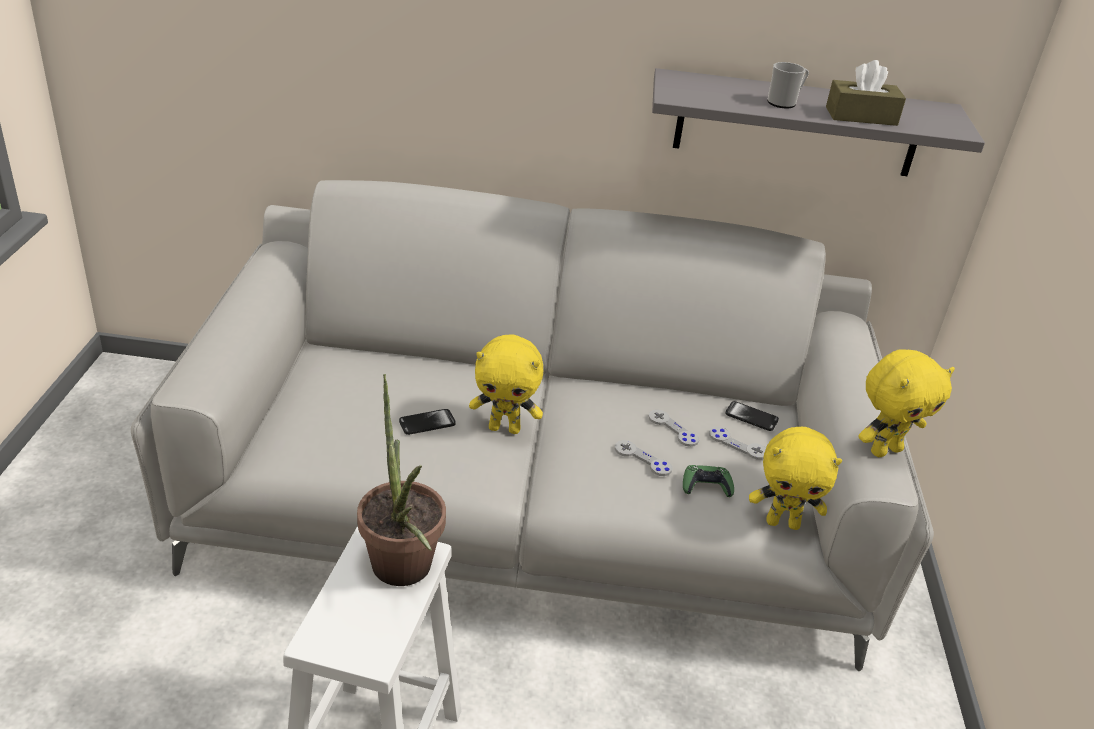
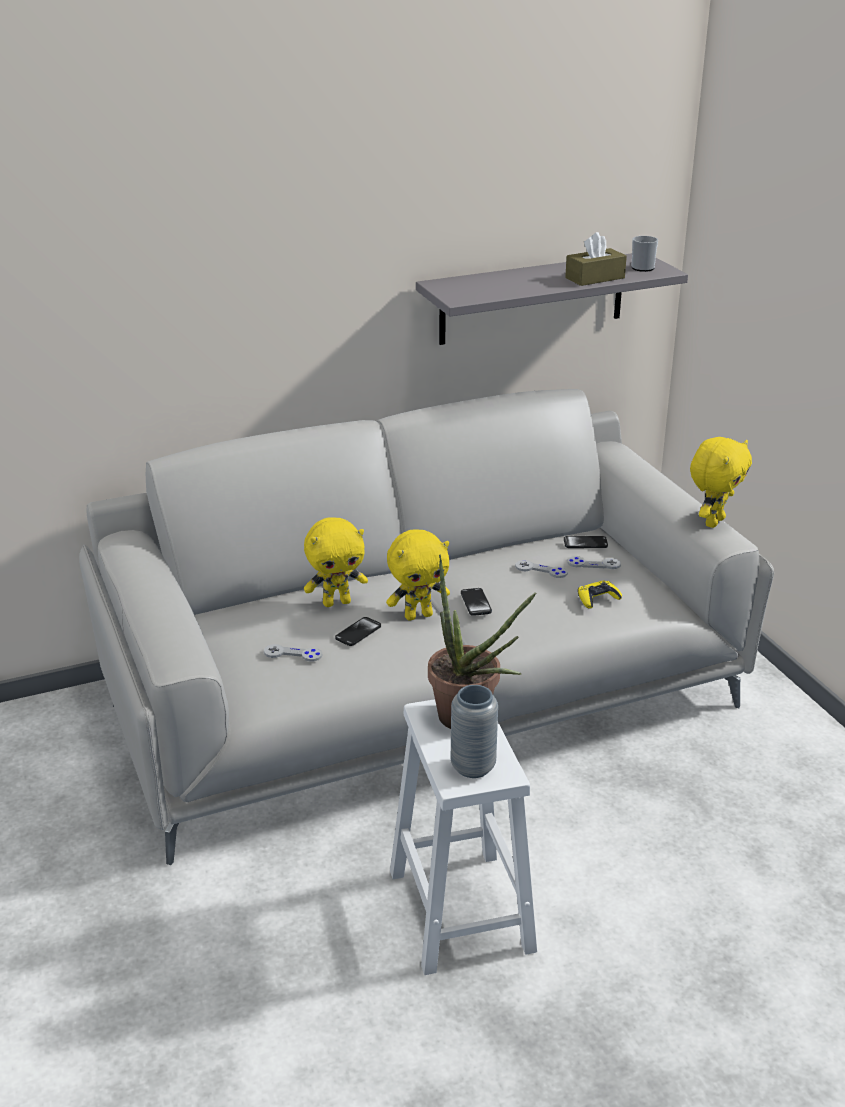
camera: 25 degrees left, 5 degrees down
(350, 631) = (473, 767): none -> grey vase
(572, 438) = (476, 603): none -> phone
(642, 459) = (539, 598): grey game controller -> grey game controller (293, 654)
(706, 486) = (597, 598): green game controller -> yellow game controller
(783, 523) = (663, 604): yellow plush toy -> yellow plush toy (337, 602)
(784, 103) = (535, 282): mug -> mug (644, 267)

